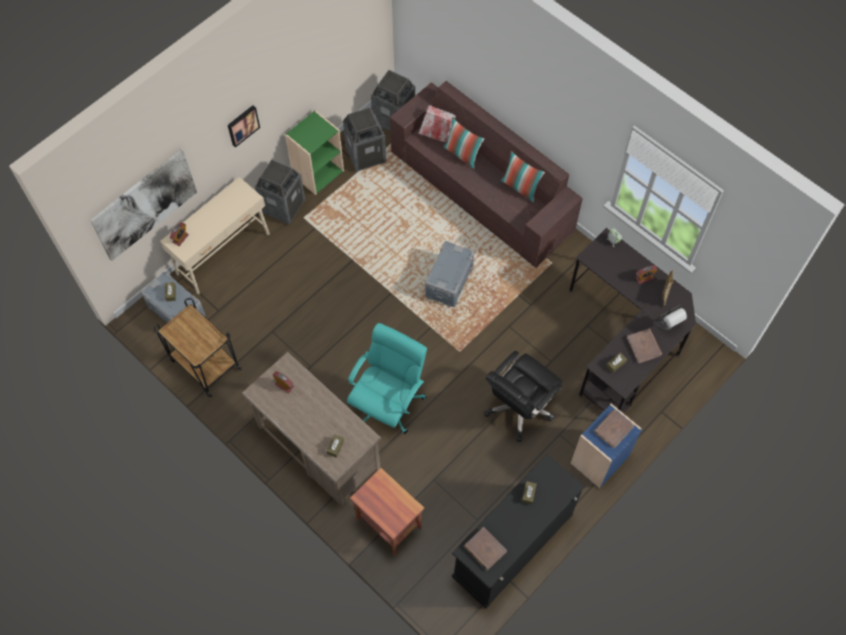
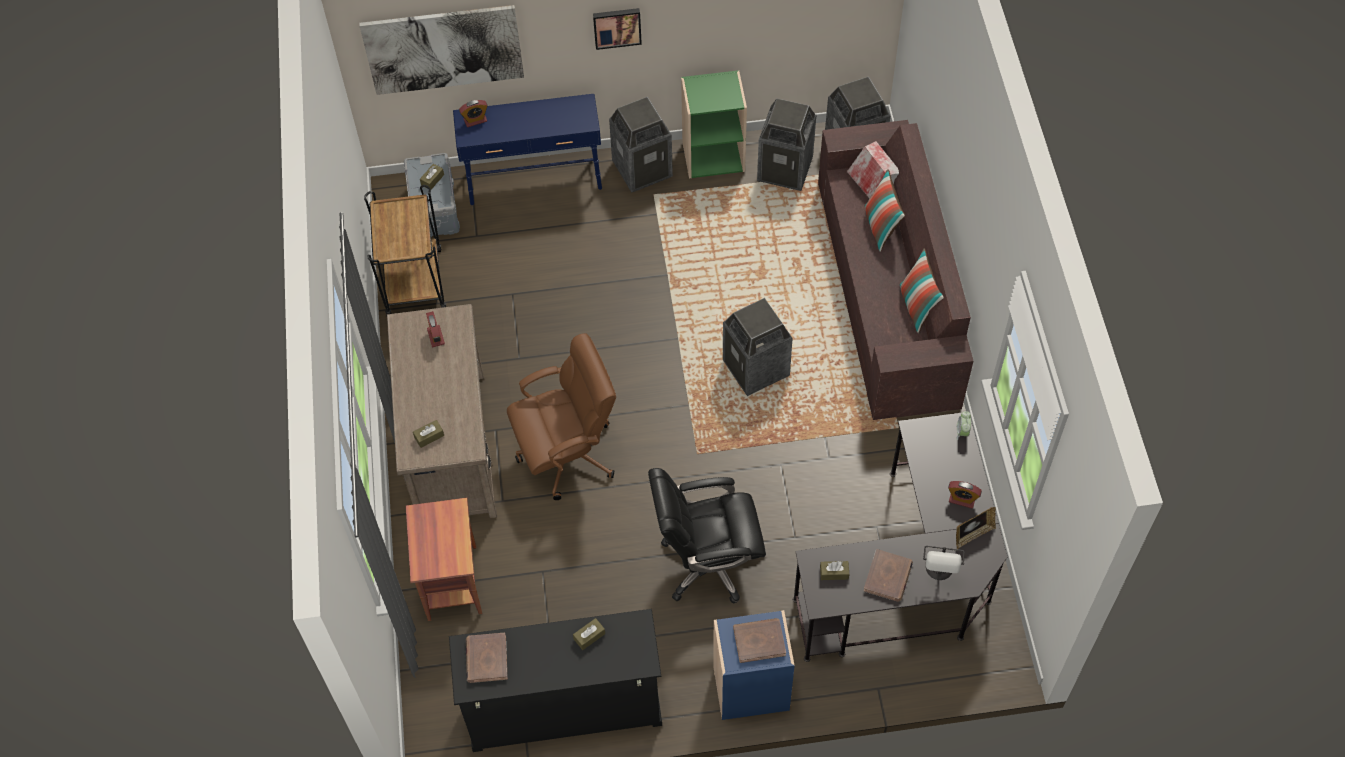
camera: 40 degrees right, 5 degrees down
(224, 254) = (534, 180): beige console table -> blue console table
(388, 403) = (567, 454): turquoise office chair -> brown office chair
(449, 281) = (756, 369): grey storage box -> trash can

